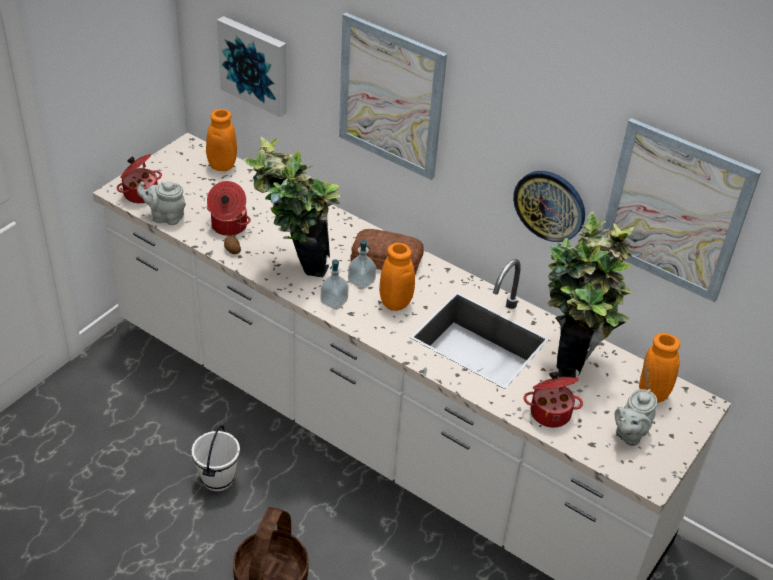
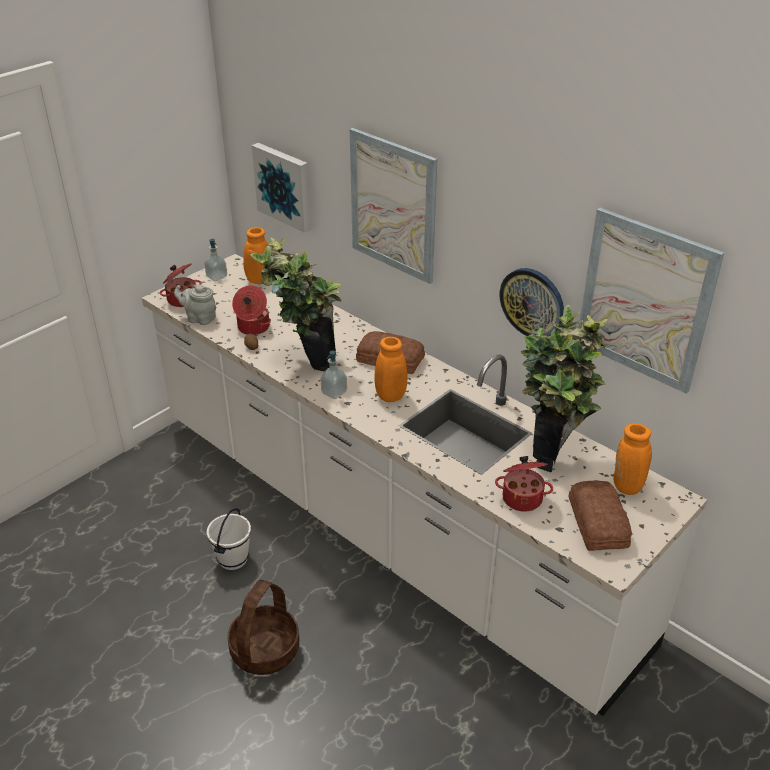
camera: 10 degrees right, 5 degrees down
(361, 281) = (363, 377): soap dispenser -> soap dispenser (216, 276)
(629, 434) = (599, 522): grey teapot -> bread

